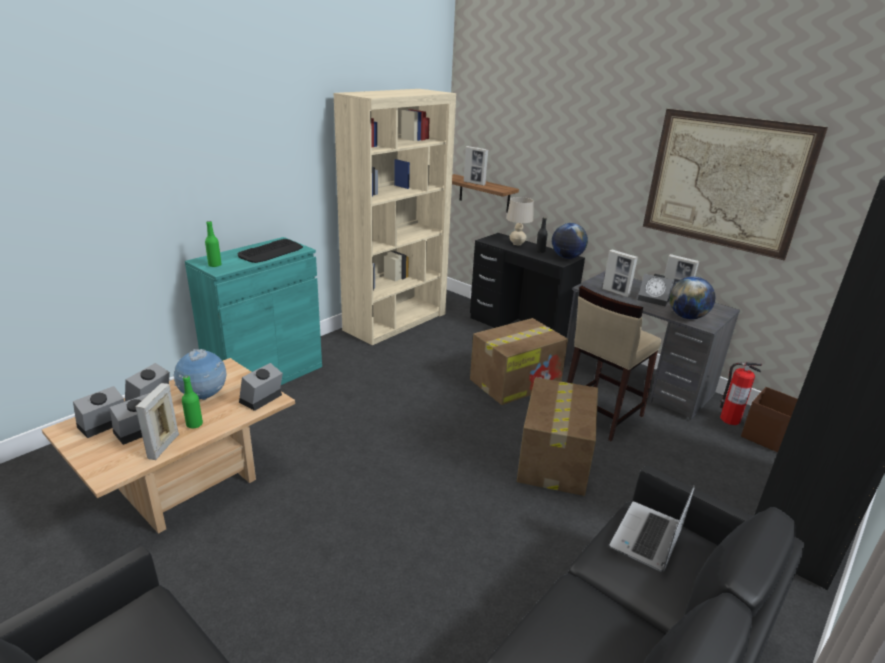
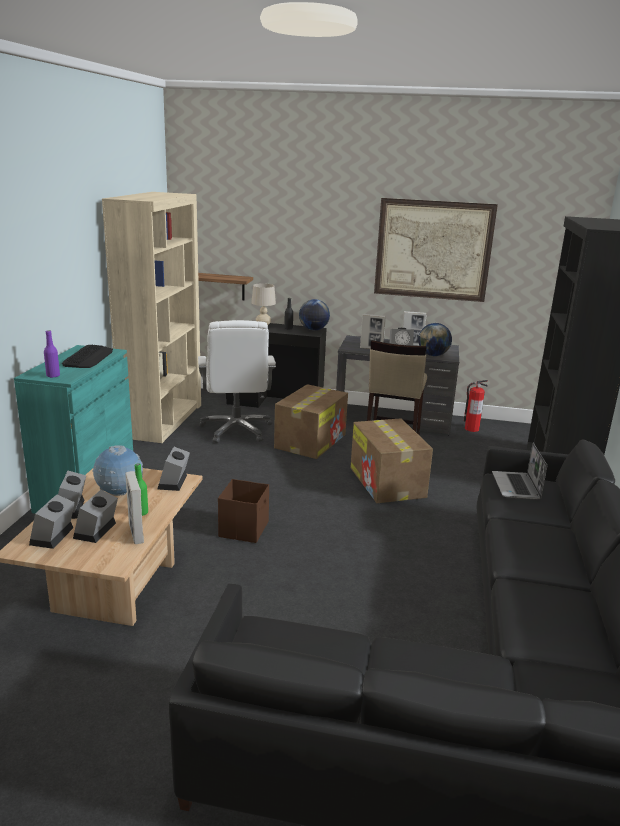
camera: 30 degrees left, 5 degrees down
(215, 265) = (53, 376): green bottle -> purple bottle
(453, 349) = (236, 430): none -> white office chair
(474, 183) = (210, 276): picture frame -> none
(767, 436) = (500, 433): brown storage box -> brown storage box (244, 529)

